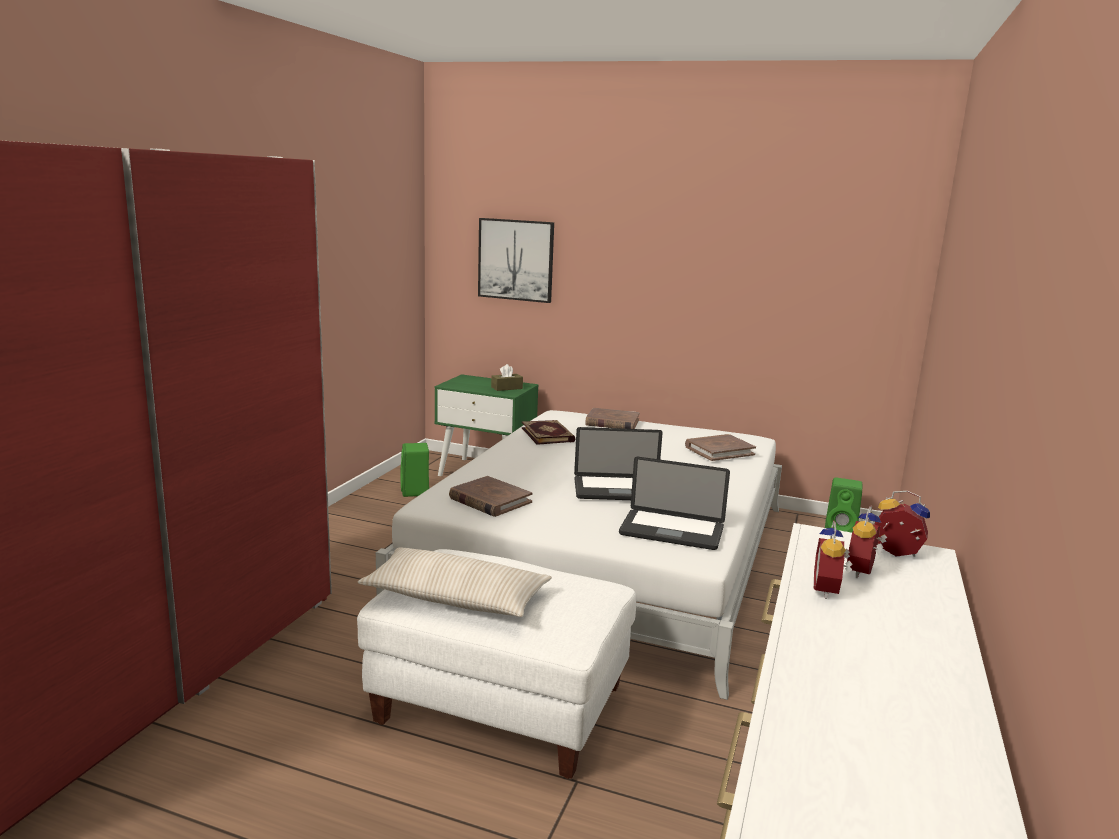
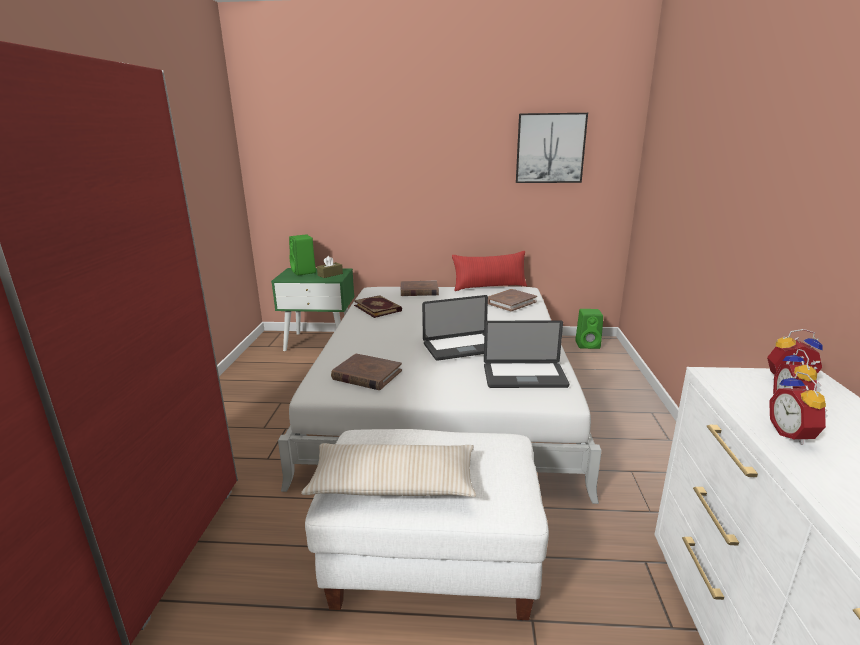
camera: 15 degrees left, 5 degrees up
(415, 492) = (271, 368): green speaker -> green speaker (304, 272)
(516, 260) = (322, 171): picture -> picture (550, 148)
(707, 429) = (489, 287): none -> red pillow

